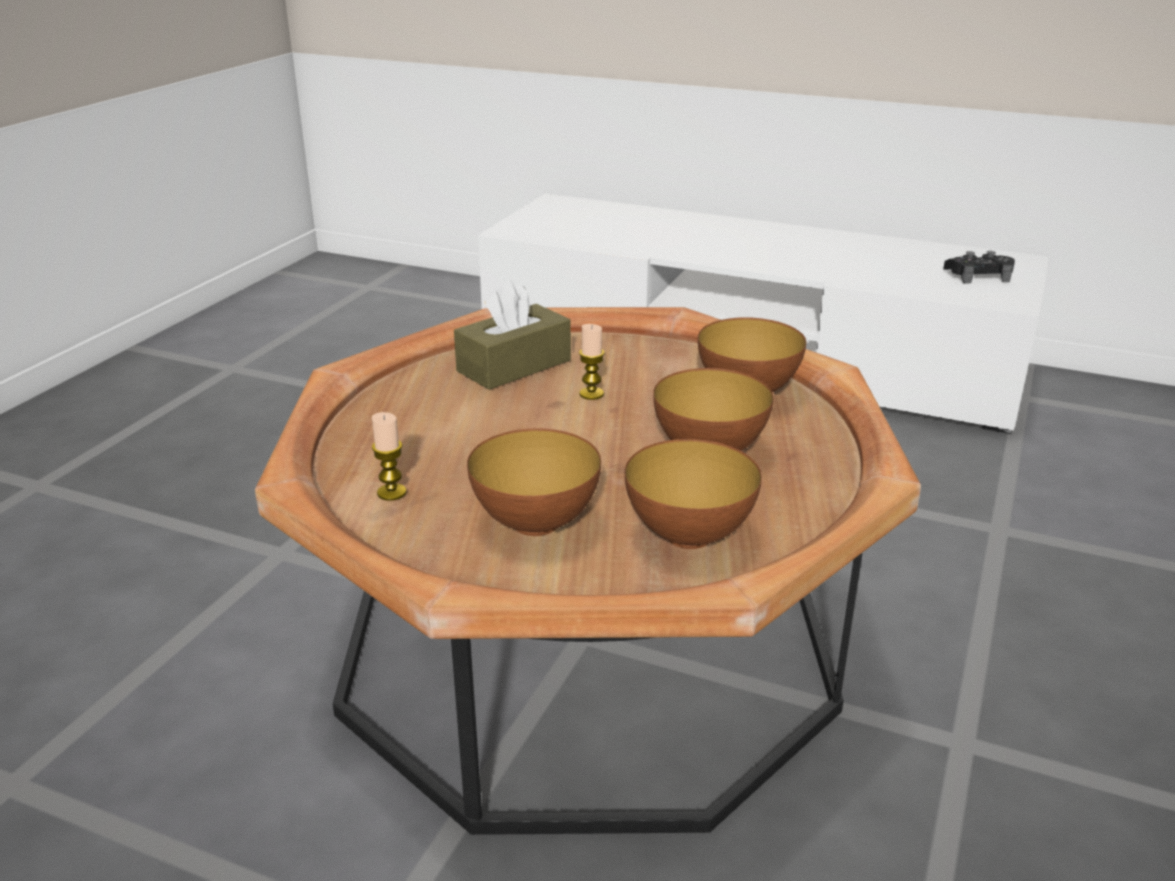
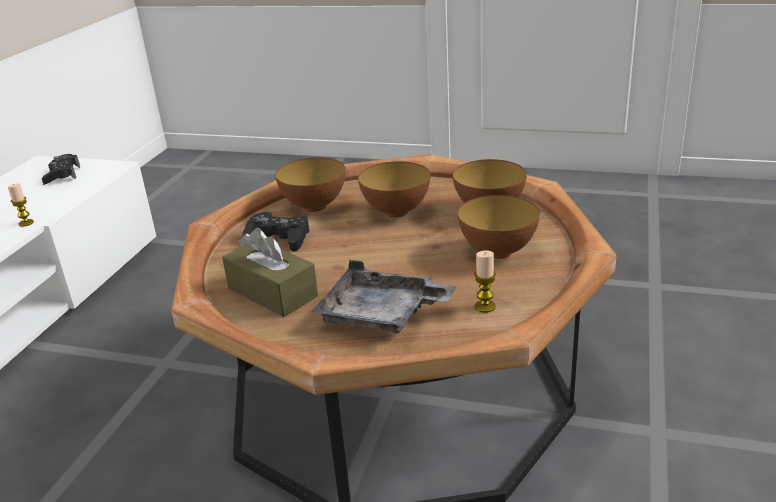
camera: 95 degrees left, 0 degrees up
(421, 424) = (382, 315): none -> grey tray
(591, 394) = (321, 255): candle -> candle (26, 223)
(651, 369) = (278, 239): none -> black game controller

